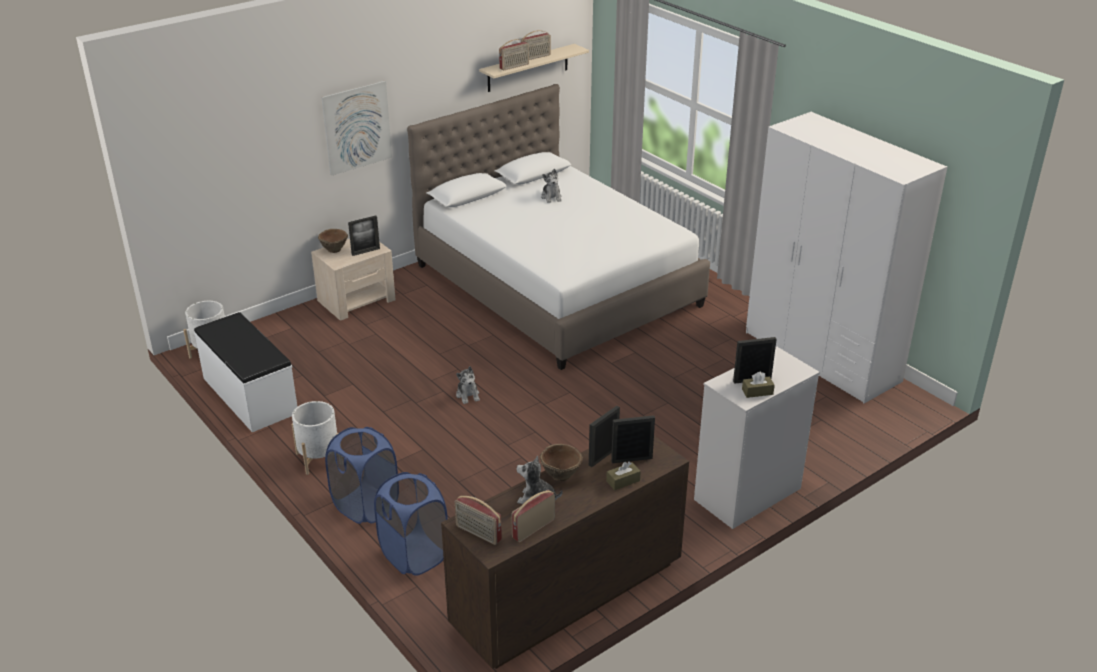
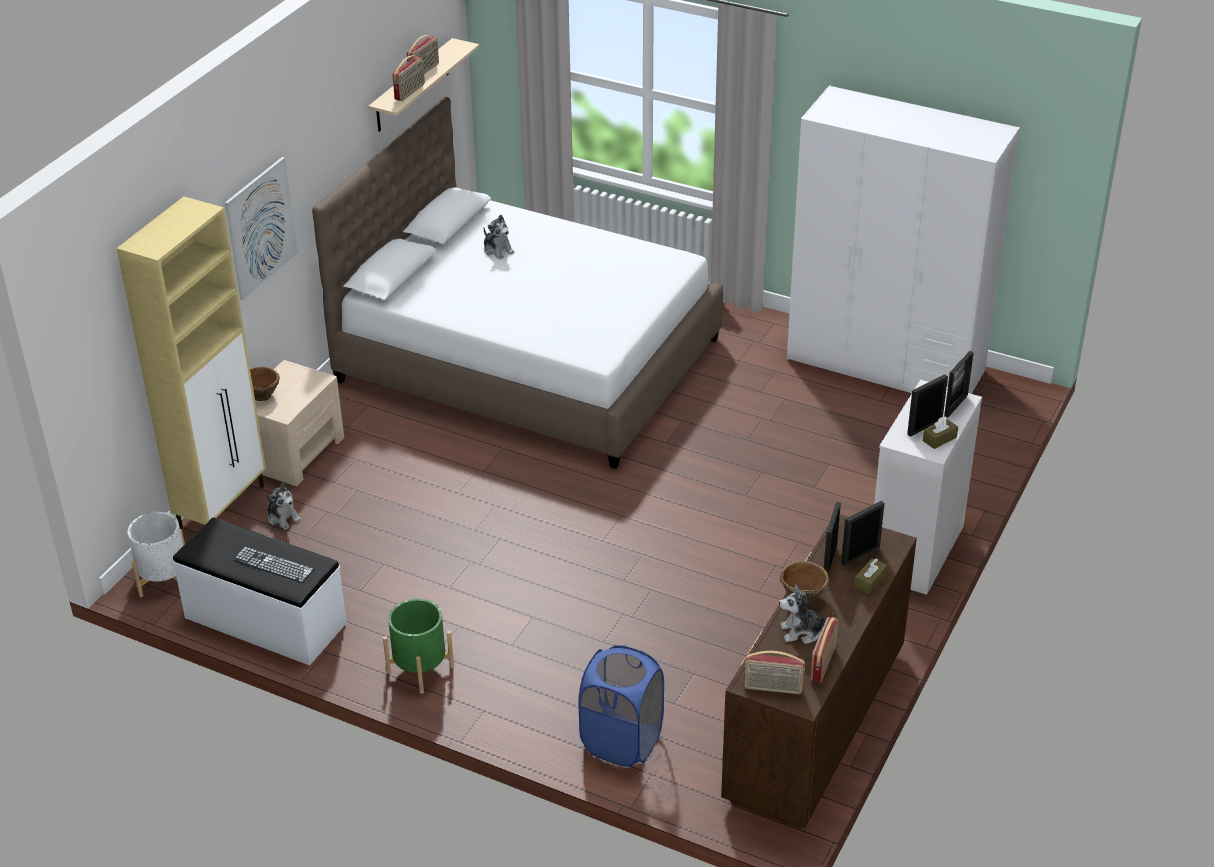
camera: 25 degrees left, 5 degrees up
(248, 351) = (273, 565): none -> keyboard
(285, 319) = (223, 506): none -> beige cabinet
(319, 458) = (420, 669): white planter -> green planter
(365, 251) = (305, 387): picture frame -> picture frame (956, 405)
(365, 506) = (522, 706): blue laundry basket -> none
(468, 395) = (533, 534): plush toy -> plush toy (283, 518)

